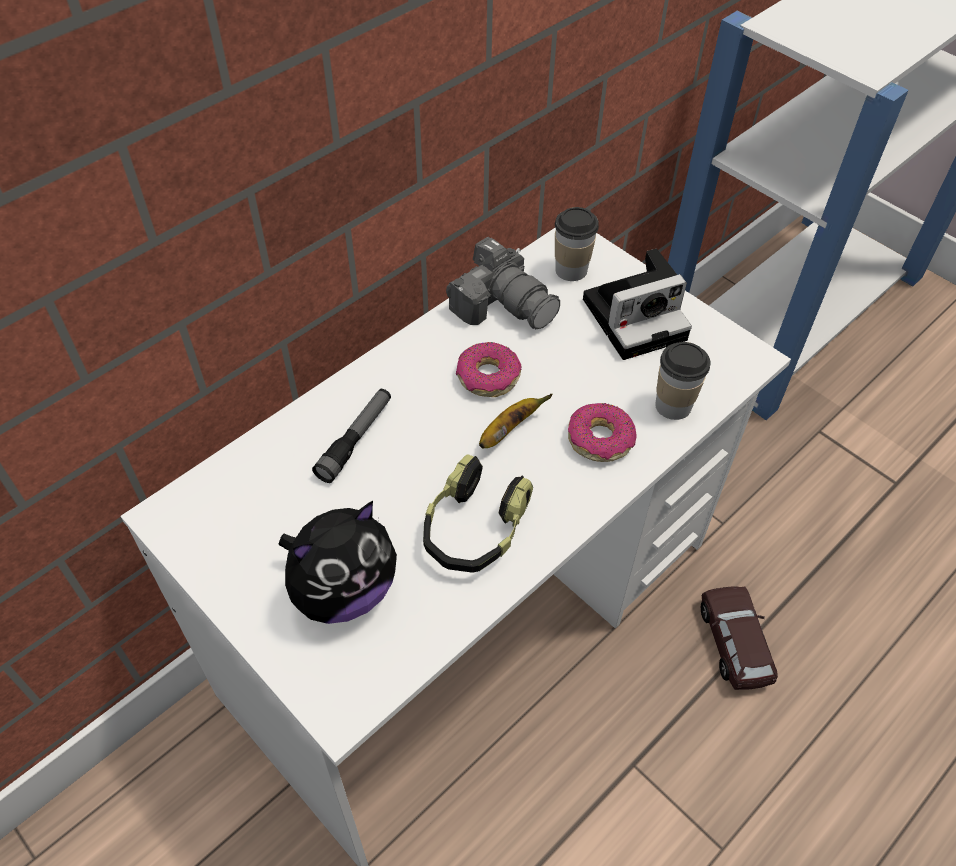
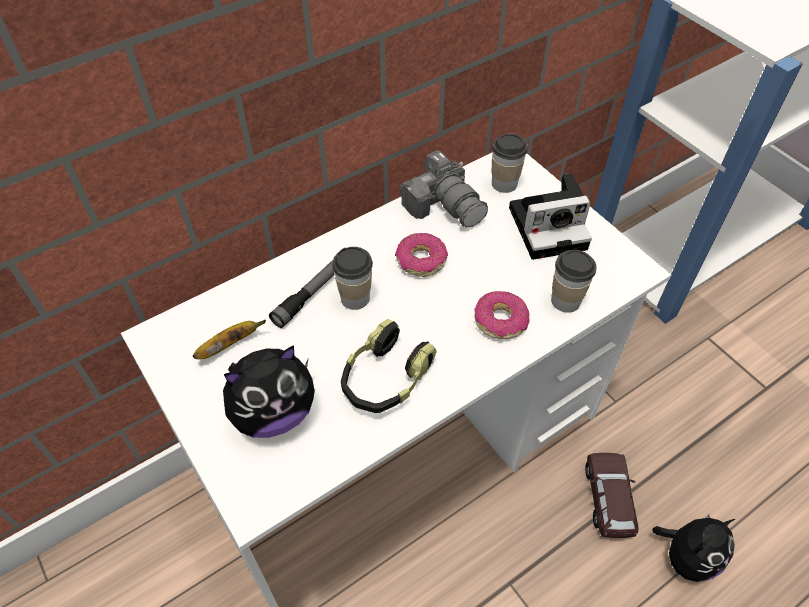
camera: 10 degrees right, 0 degrees up
(415, 434) = (355, 298): none -> cup
(508, 430) = (428, 304): banana -> banana (230, 345)
(837, 699) = (687, 557): none -> plush toy

